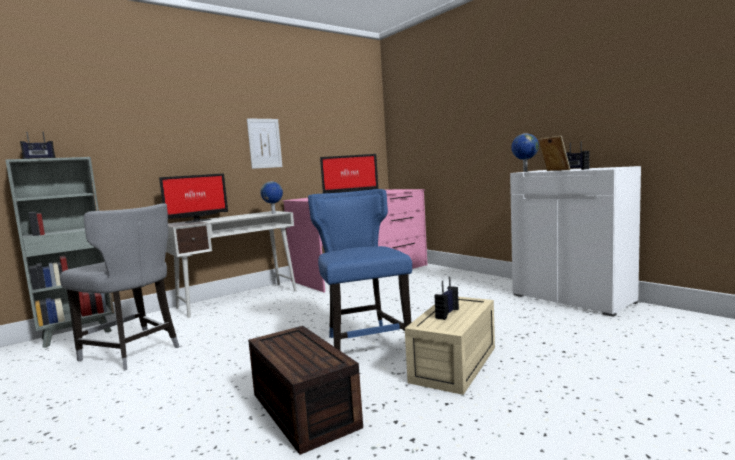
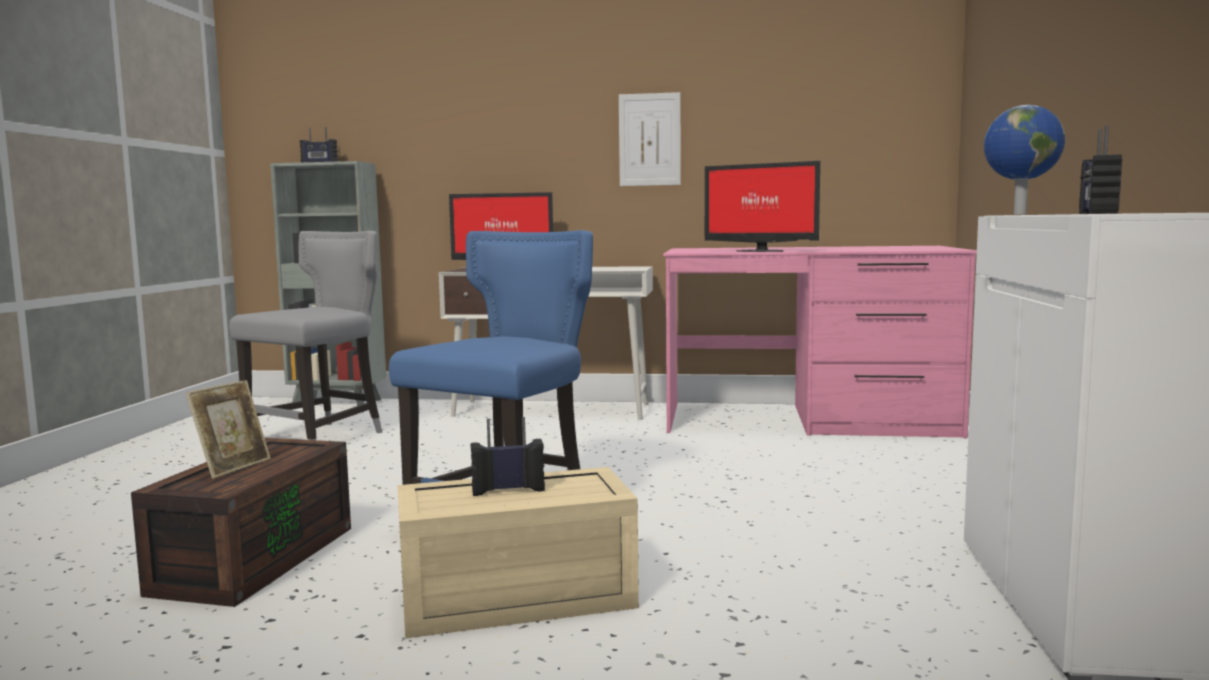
camera: 45 degrees right, 0 degrees up
(133, 353) = (320, 438): grey chair -> grey chair turned 135 degrees counterclockwise
(273, 213) = (615, 269): globe -> none
(554, 170) = (1040, 214): picture frame -> picture frame (233, 467)

